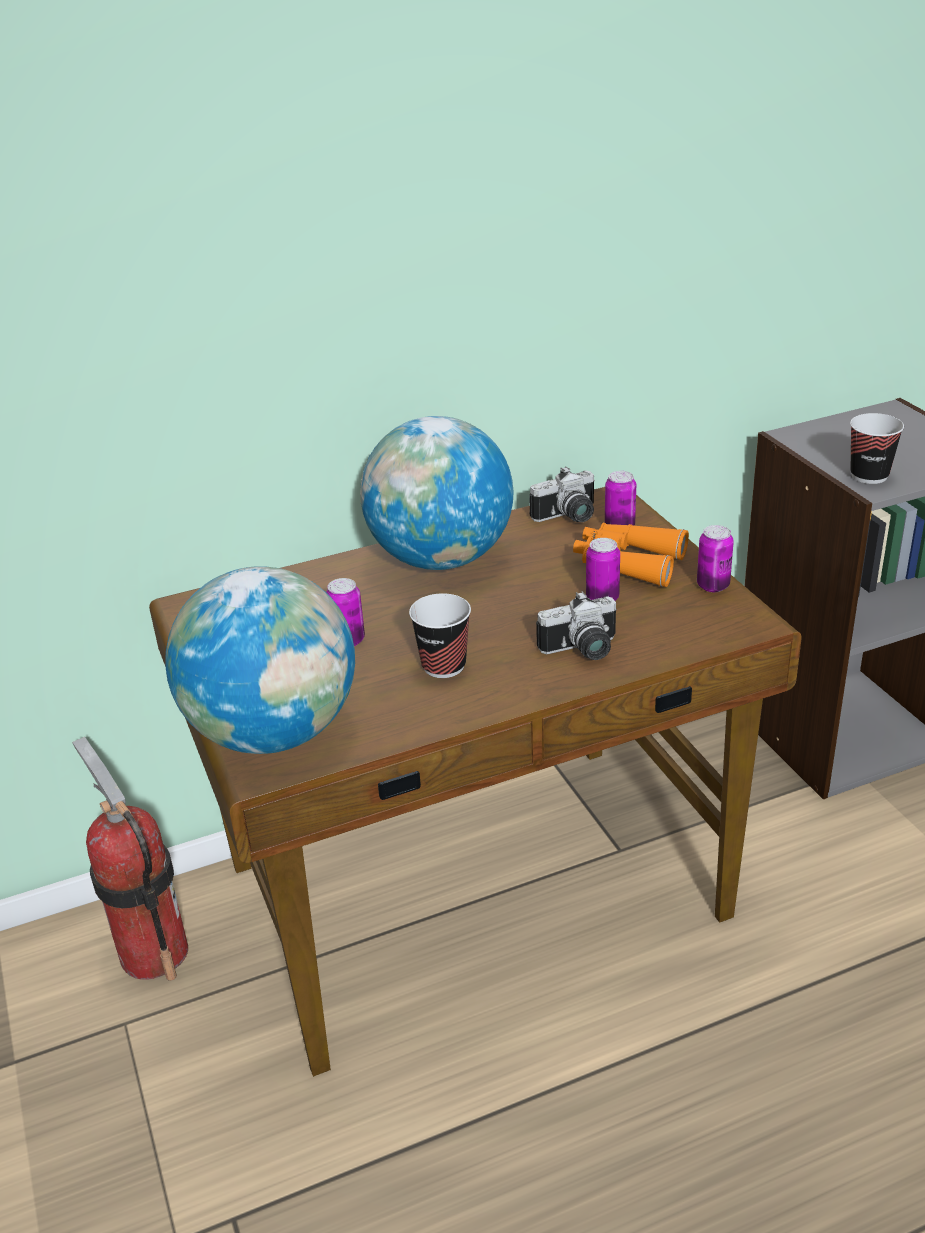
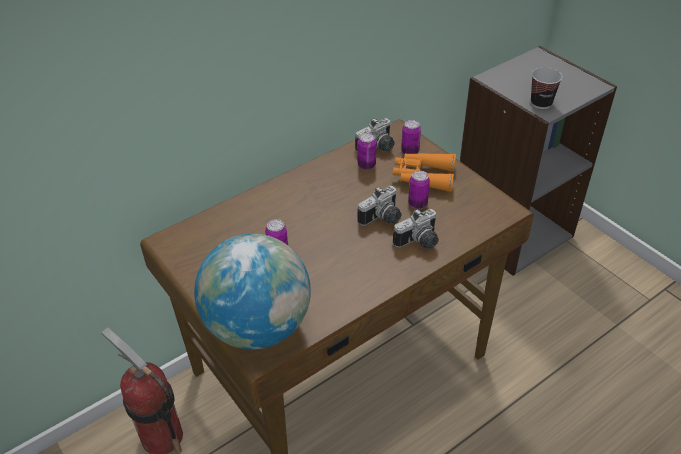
camera: 15 degrees left, 10 degrees up
(440, 559) = (312, 187): globe -> none
(443, 666) = (343, 264): cup -> none
(535, 613) = (383, 219): none -> camera
(713, 585) = (476, 187): can -> can (366, 165)

